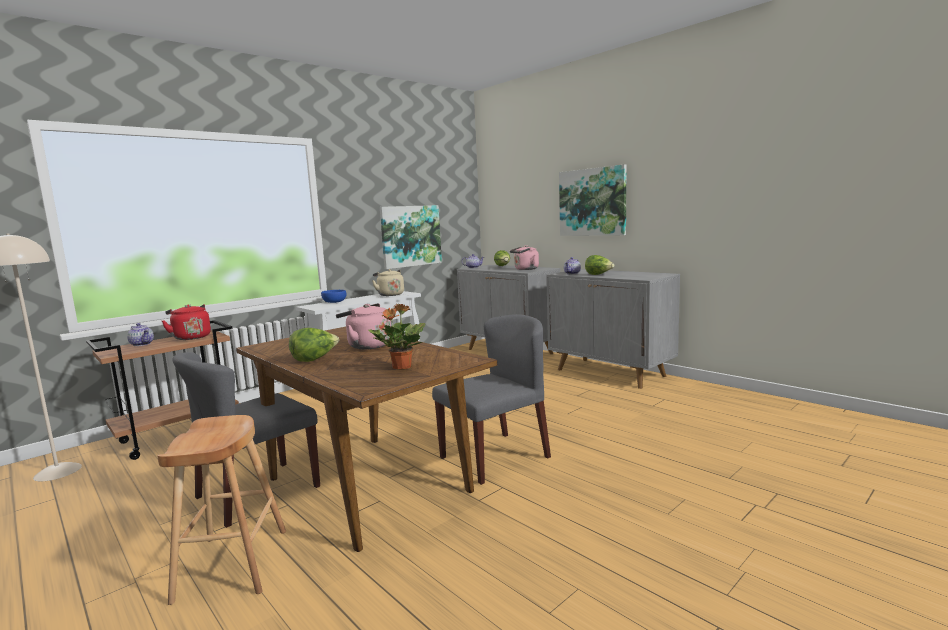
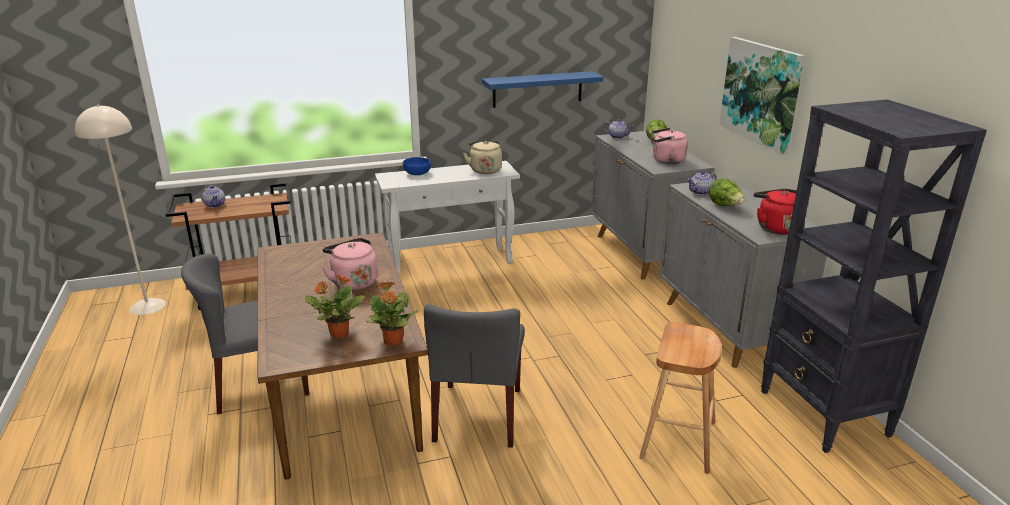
camera: 25 degrees right, 15 degrees up
(191, 337) = (258, 203): red kettle -> red kettle (775, 228)
(232, 564) = (199, 453): brown stool -> brown stool (678, 439)
(314, 359) = (291, 293): lettuce -> none
(410, 236) = (537, 89): picture -> blue shelf
(459, 361) = (393, 341): none -> potted plant
(495, 457) = (478, 415): grey chair -> grey chair turned 105 degrees clockwise
(722, 396) = (824, 414): none -> black bookcase

